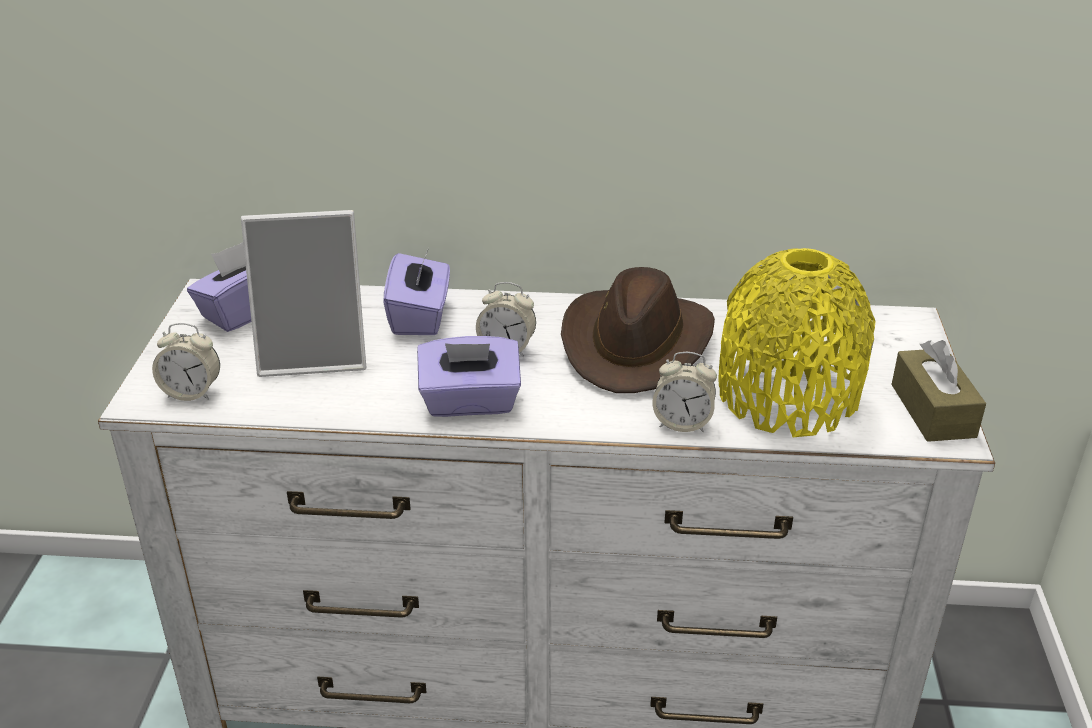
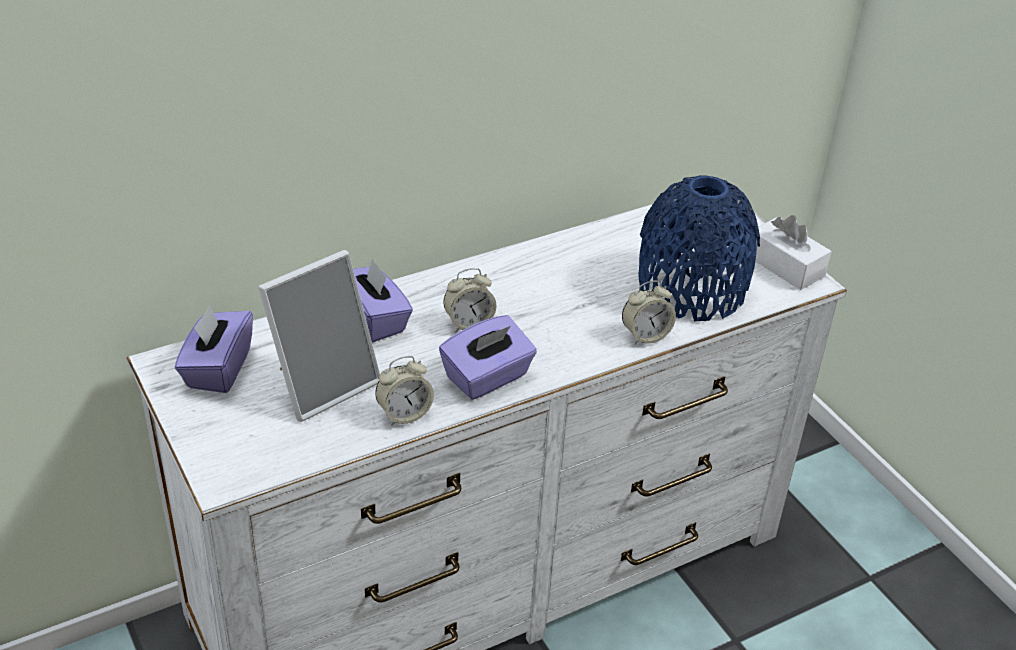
camera: 35 degrees left, 5 degrees up
(192, 392) = (258, 457): alarm clock -> alarm clock (404, 414)
(636, 344) = (557, 284): brown hat -> none
(787, 395) = (691, 288): yellow vase -> blue vase
(932, 410) = (785, 266): brown tissue box -> white tissue box

